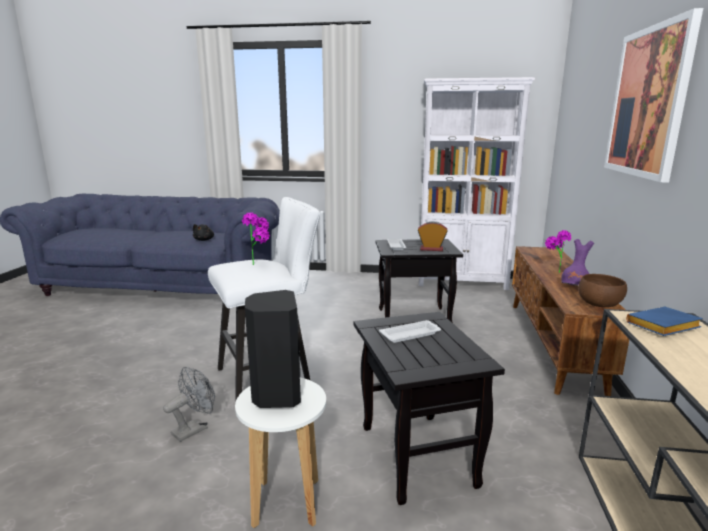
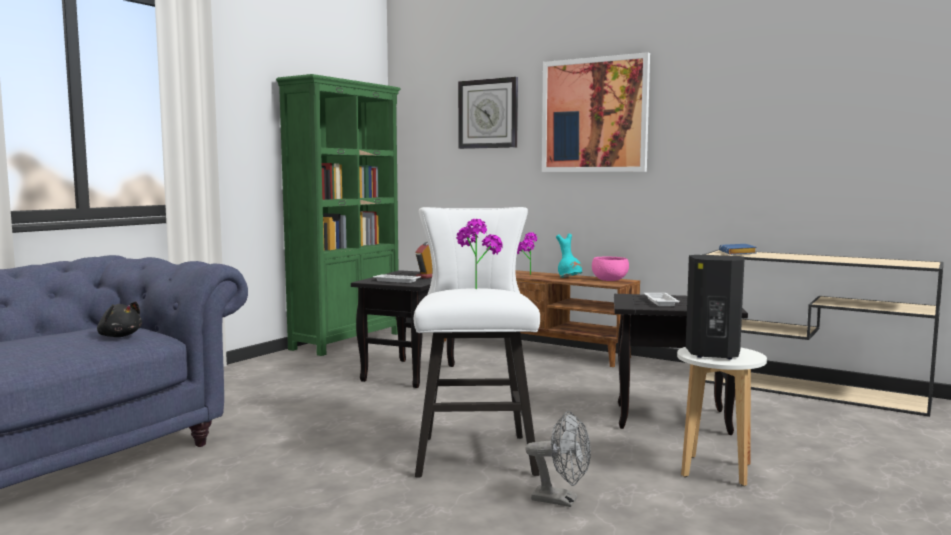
camera: 65 degrees left, 10 degrees down
(194, 428) = (561, 500): grey fan -> grey fan turned 135 degrees clockwise
(462, 282) = (347, 341): white bookcase -> green bookcase
(575, 287) = (569, 278): purple vase -> turquoise vase
(594, 100) = (488, 114): none -> wall clock
(599, 304) = (609, 280): brown bowl -> pink bowl

